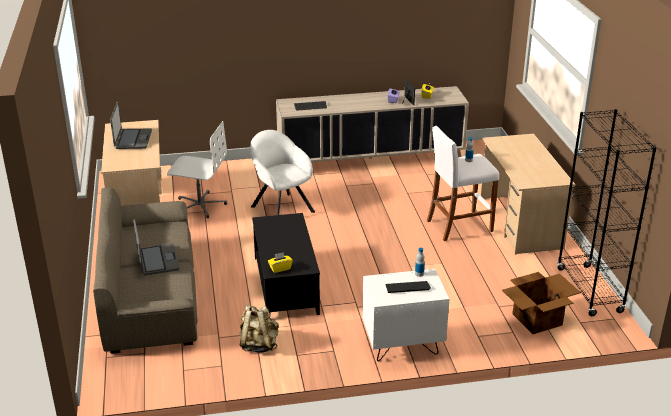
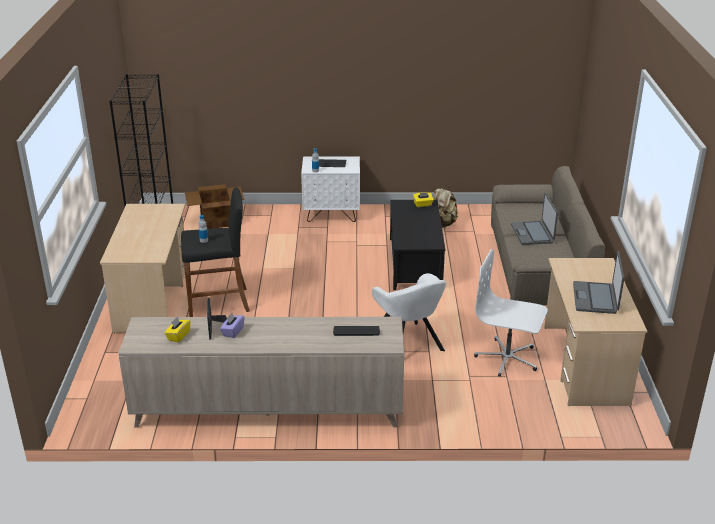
camera: 170 degrees left, 0 degrees up
(459, 226) = (219, 302): white stool -> black stool

